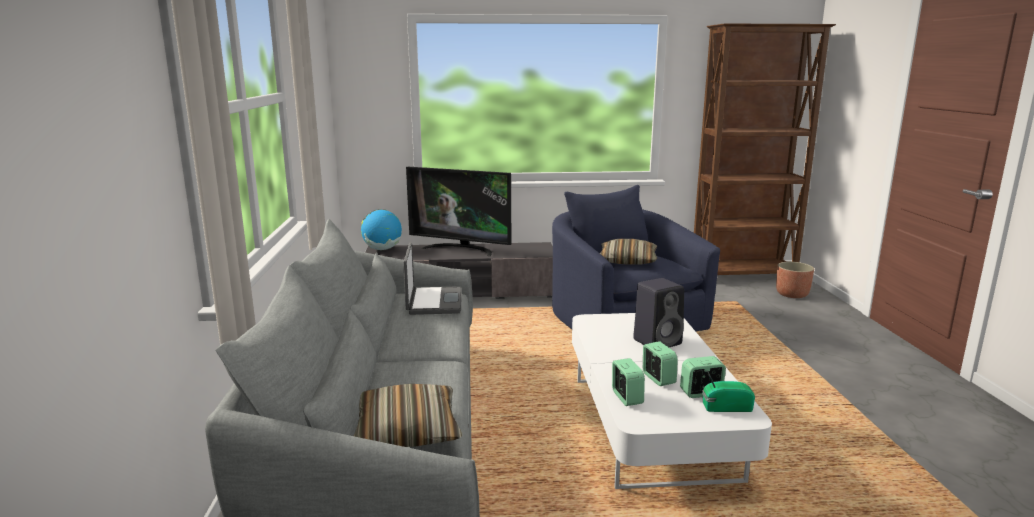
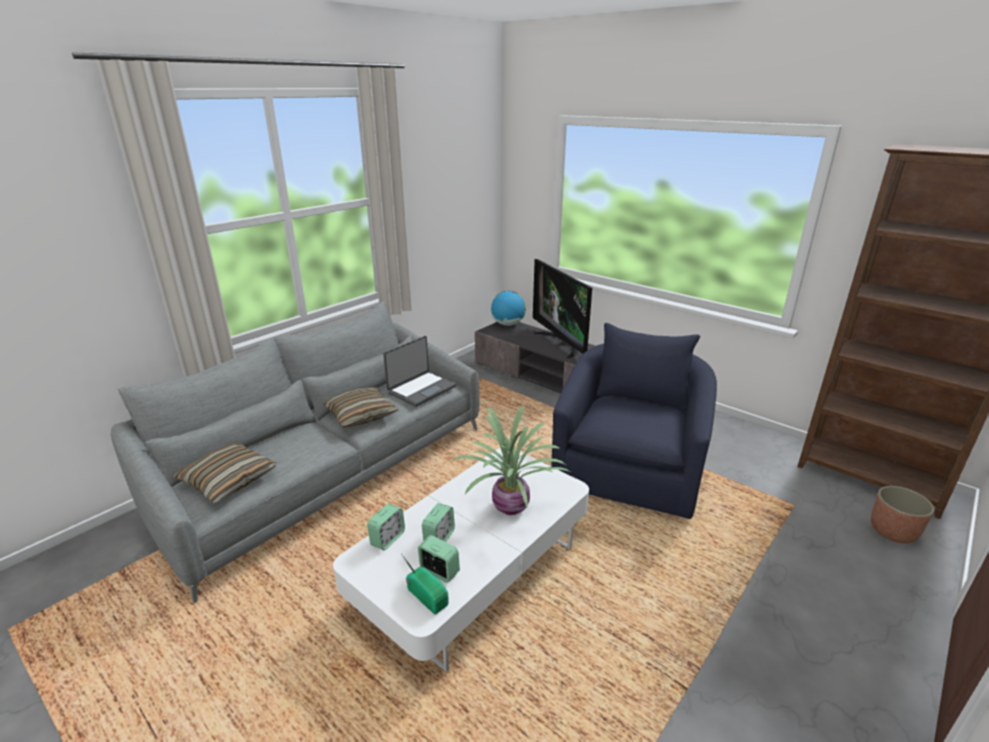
camera: 45 degrees right, 10 degrees up
(627, 261) = (624, 413): pillow -> pillow (360, 415)
(658, 341) = (511, 506): black speaker -> potted plant

